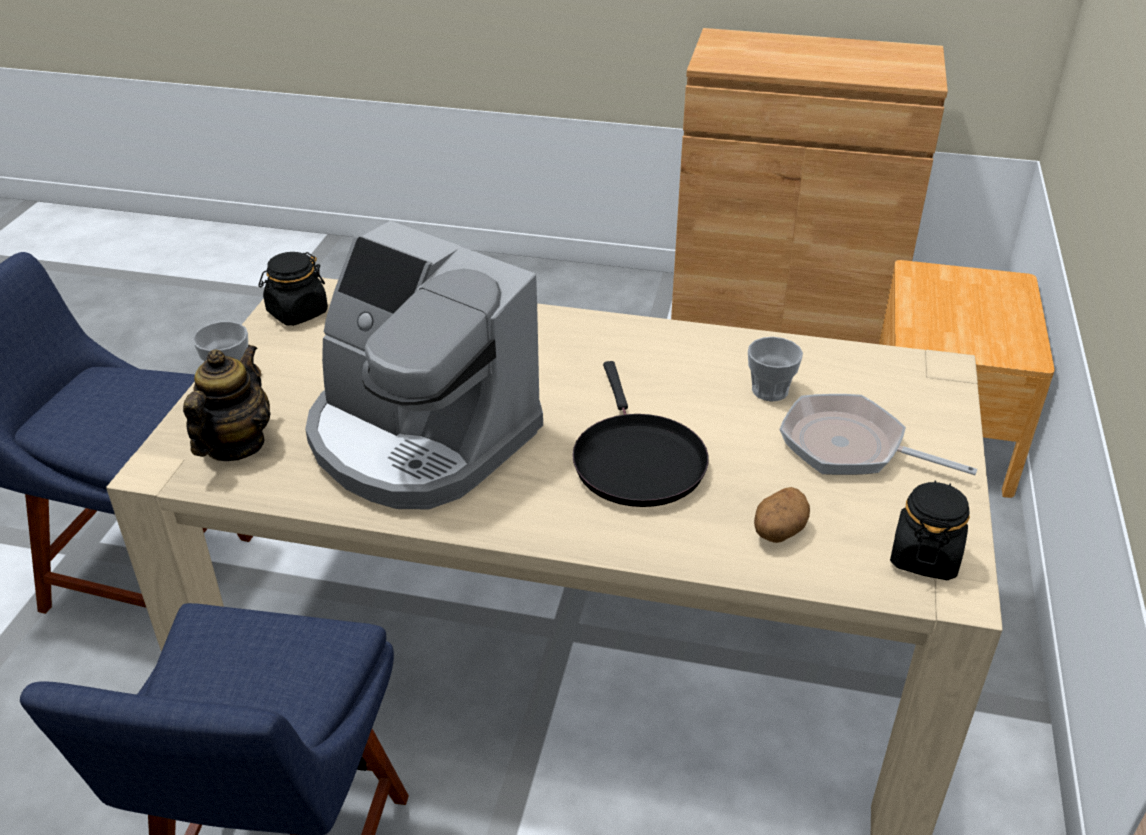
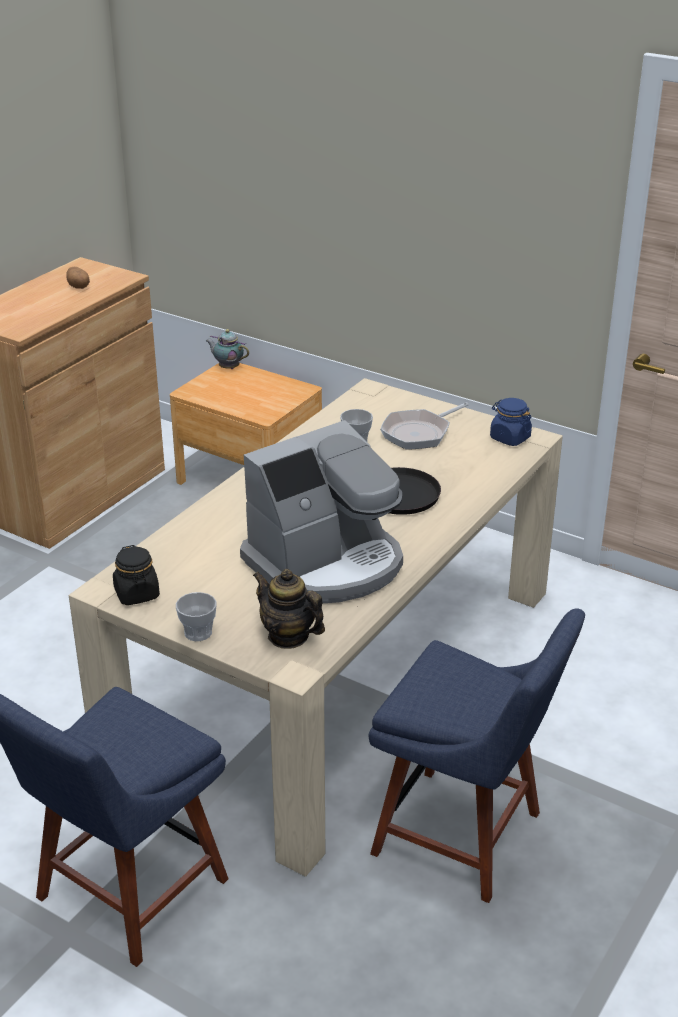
camera: 70 degrees left, 5 degrees down
(778, 532) = (473, 470): potato -> potato (79, 287)
(924, 556) = (509, 438): black jar -> blue jar
(1012, 282) = (228, 367): none -> teapot

